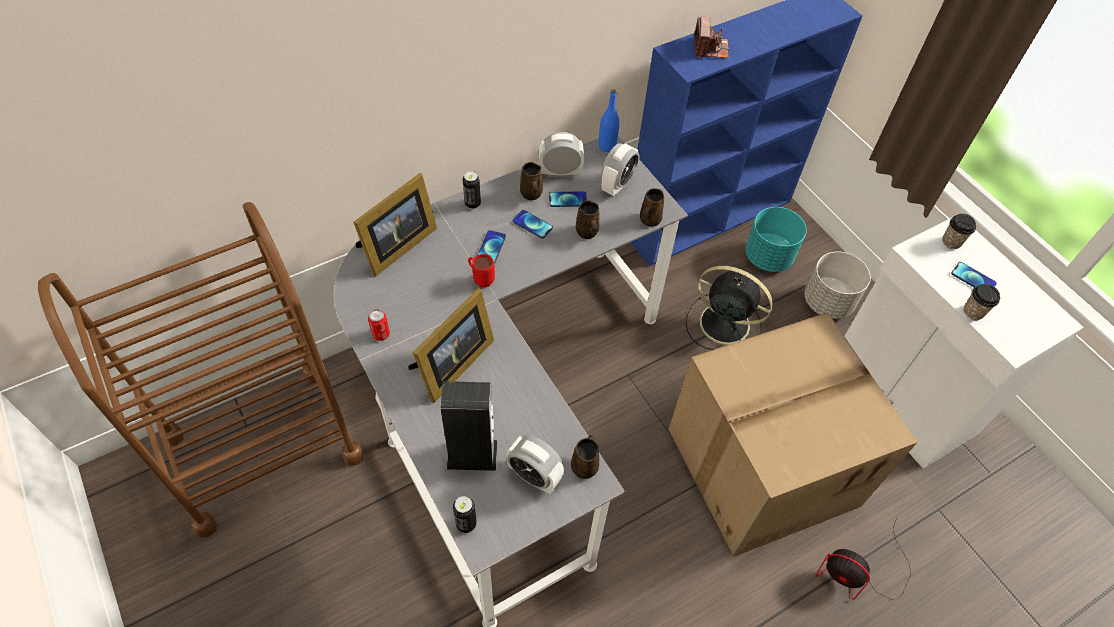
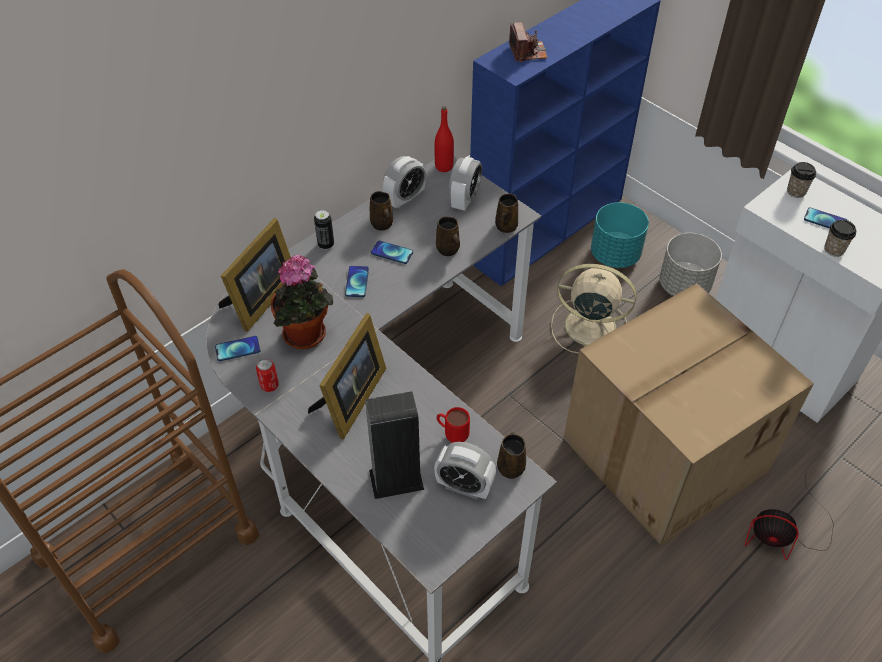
camera: 10 degrees left, 5 degrees down
(429, 292) = (307, 336): none -> potted plant
(466, 524) = (410, 546): can -> none
(481, 279) = (355, 314): red mug -> red mug (452, 435)
(560, 173) = (405, 199): alarm clock -> alarm clock turned 150 degrees clockwise
(567, 200) = (420, 223): phone -> phone (237, 349)
(607, 146) = (444, 167): blue bottle -> red bottle
(722, 322) = (587, 326): black fan -> beige fan

